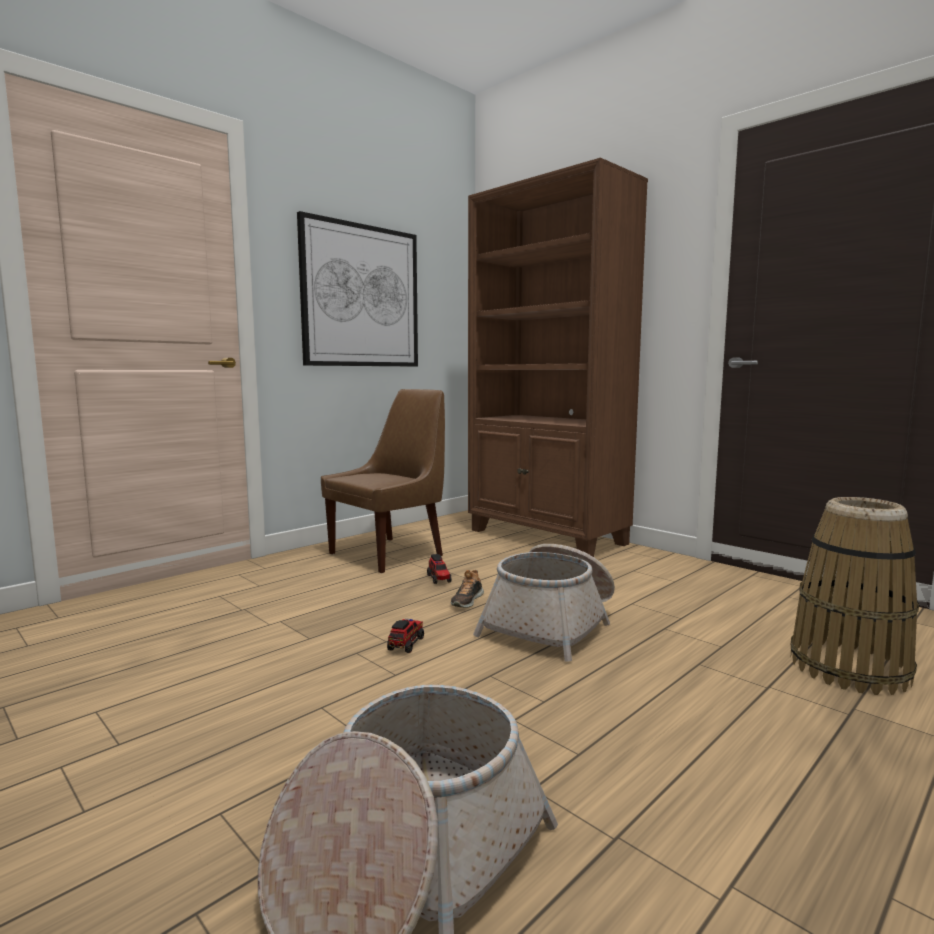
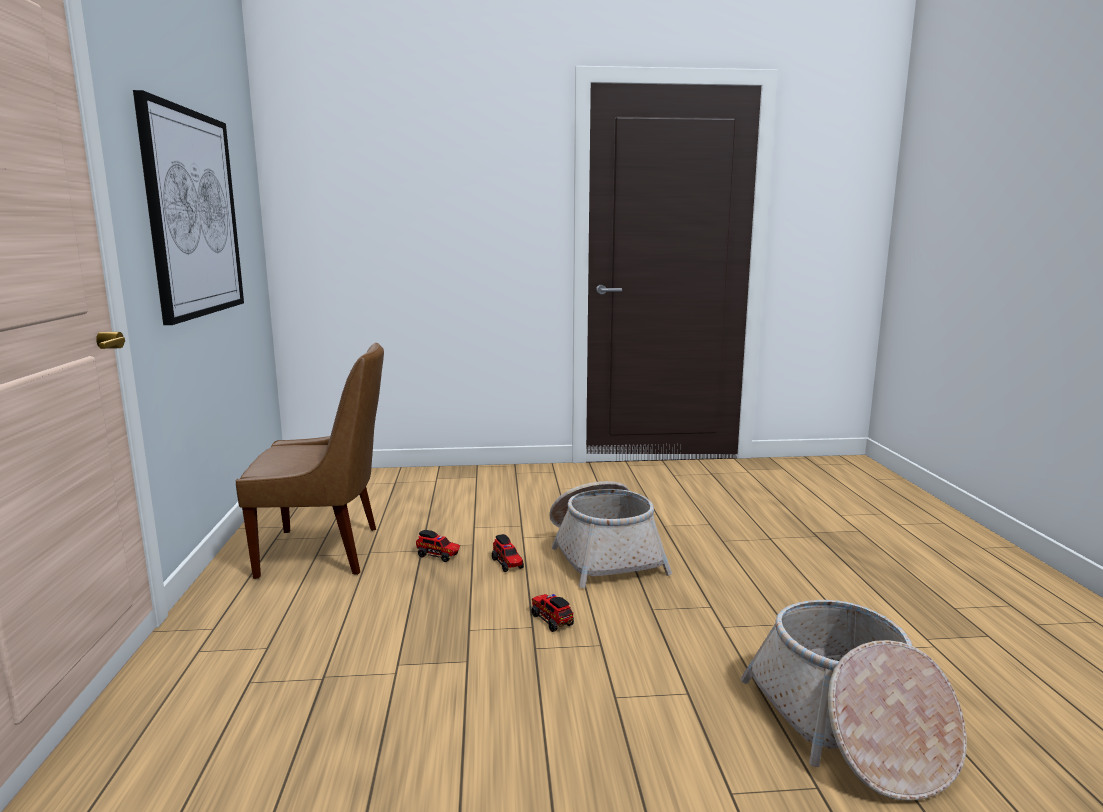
camera: 50 degrees left, 5 degrees up
(389, 554) = (325, 551): brown chair -> brown chair turned 90 degrees clockwise
(466, 601) = (508, 564): shoe -> toy truck
(547, 537) = (433, 480): brown bookcase -> none
(848, 667) = (773, 510): basket -> none

